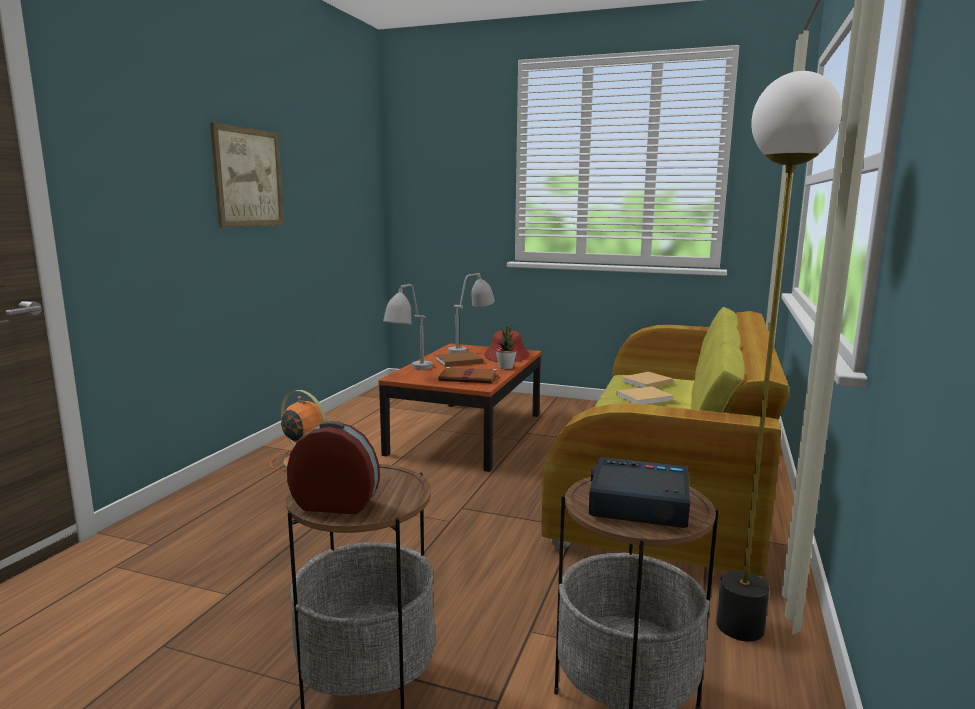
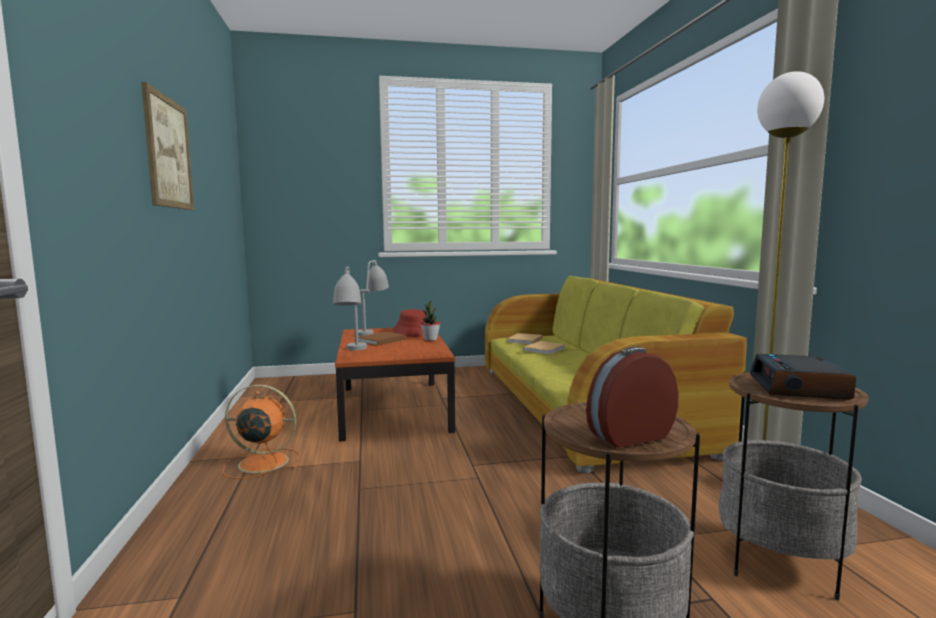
camera: 30 degrees left, 5 degrees down
(469, 378) = (417, 350): brown book -> none
(637, 504) = (799, 387): alarm clock -> alarm clock turned 60 degrees counterclockwise

